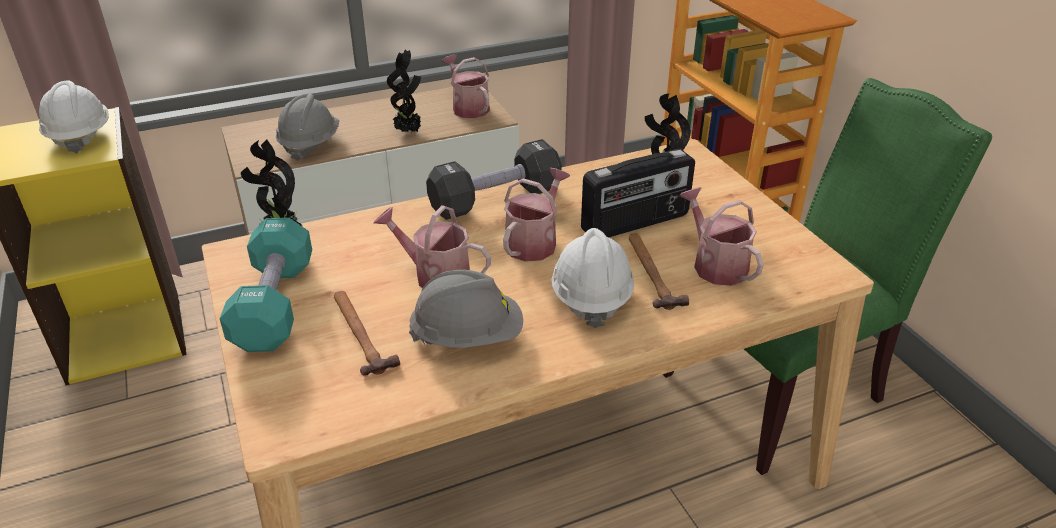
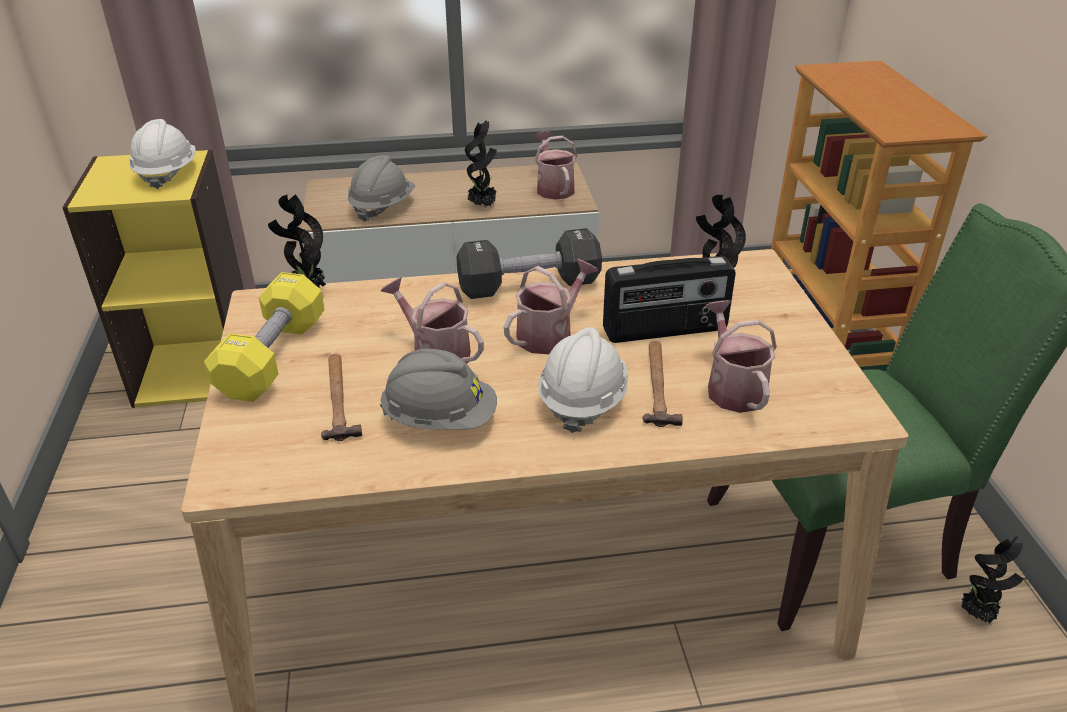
camera: 15 degrees right, 0 degrees up
(274, 304) = (273, 357): turquoise dumbbell -> yellow dumbbell
(909, 428) = (977, 615): none -> potted plant

